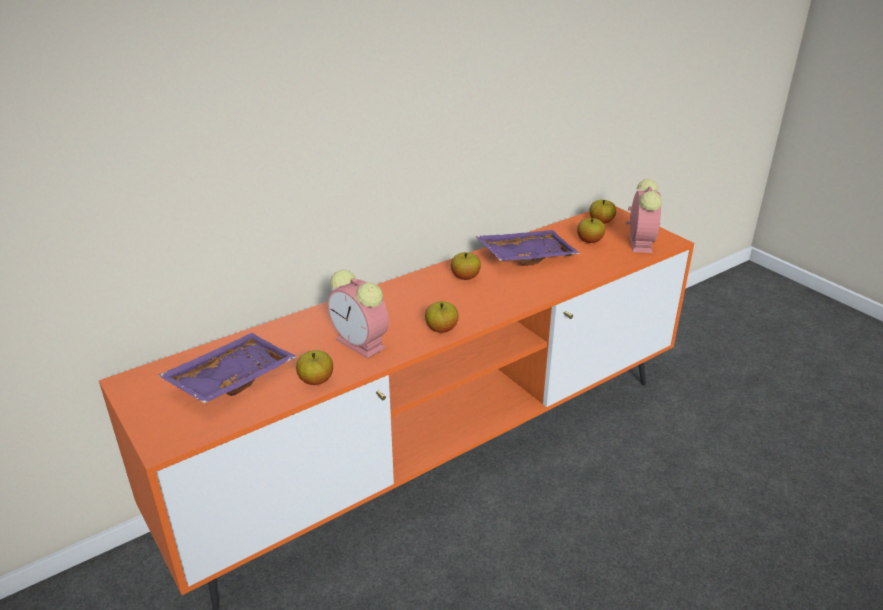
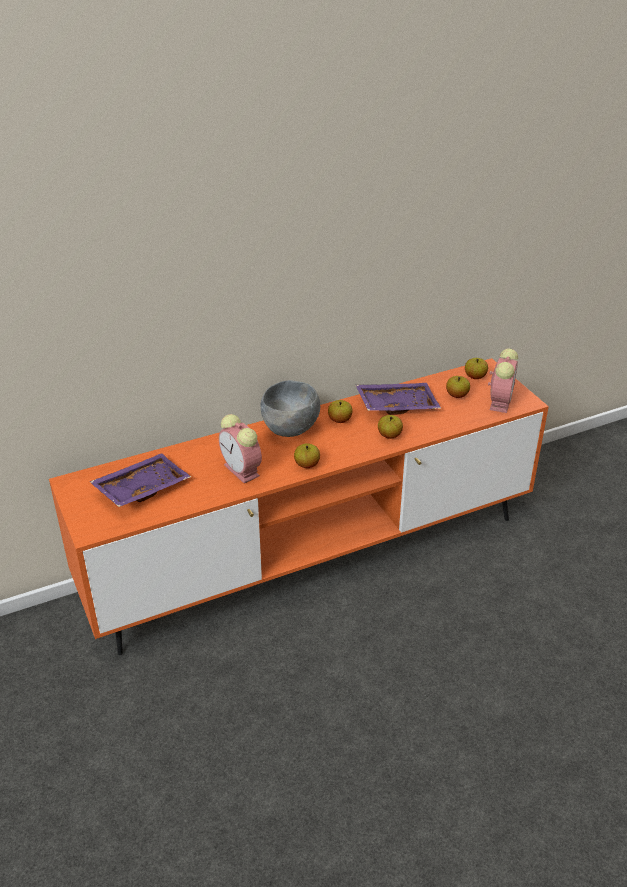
camera: 10 degrees right, 5 degrees up
(316, 380) = (202, 497): apple -> apple (389, 435)
(410, 292) = (291, 429): none -> grey bowl

